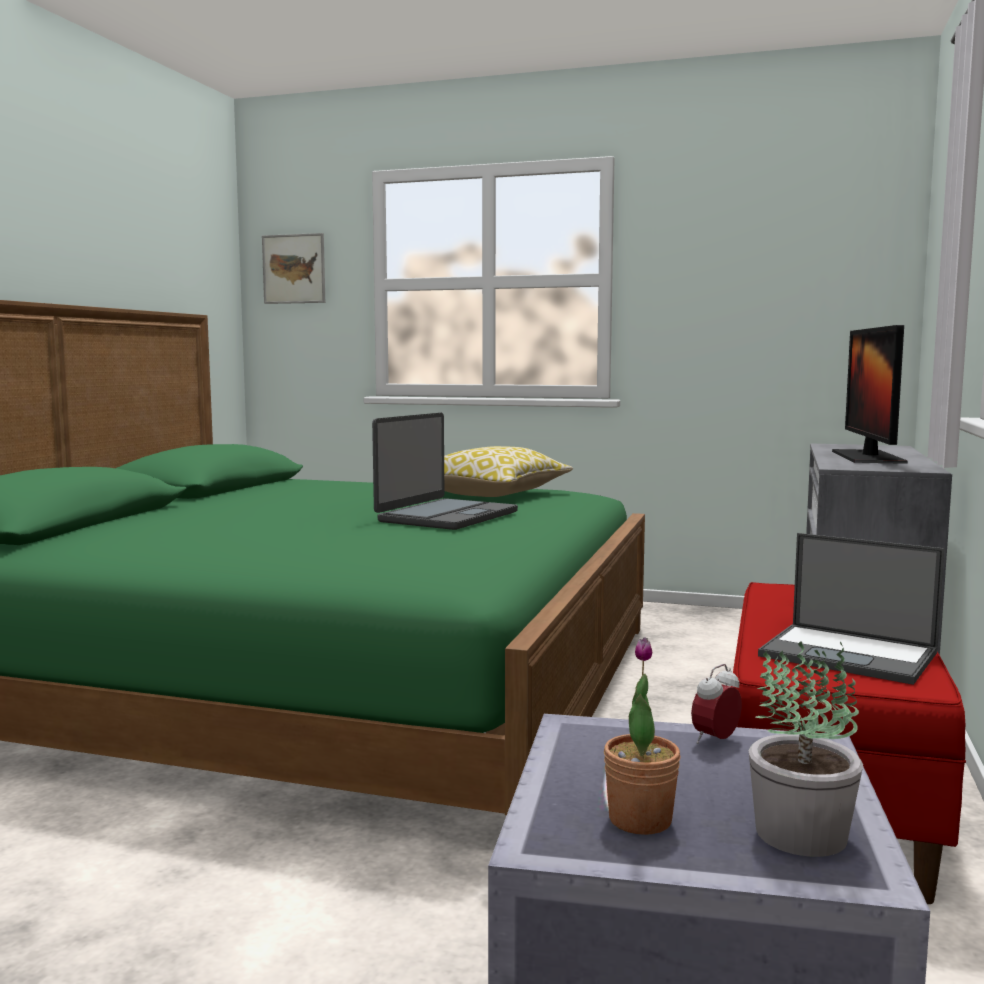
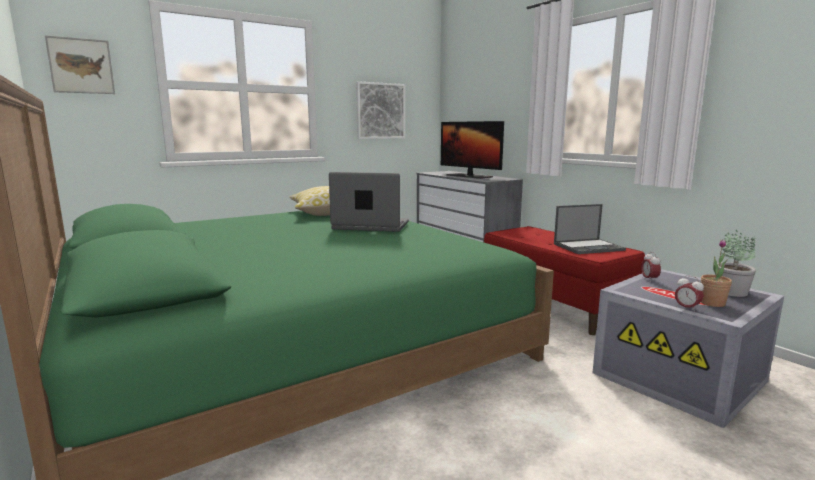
camera: 50 degrees left, 5 degrees up
(446, 516) = (371, 226): laptop -> laptop turned 60 degrees counterclockwise
(544, 798) = (686, 308): none -> alarm clock
(754, 311) = (380, 111): none -> picture

